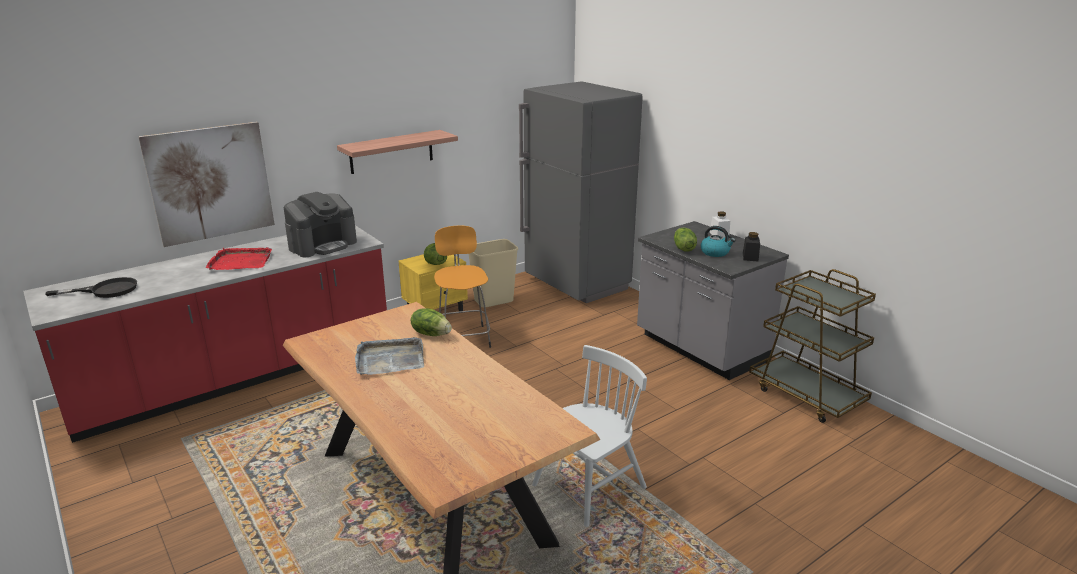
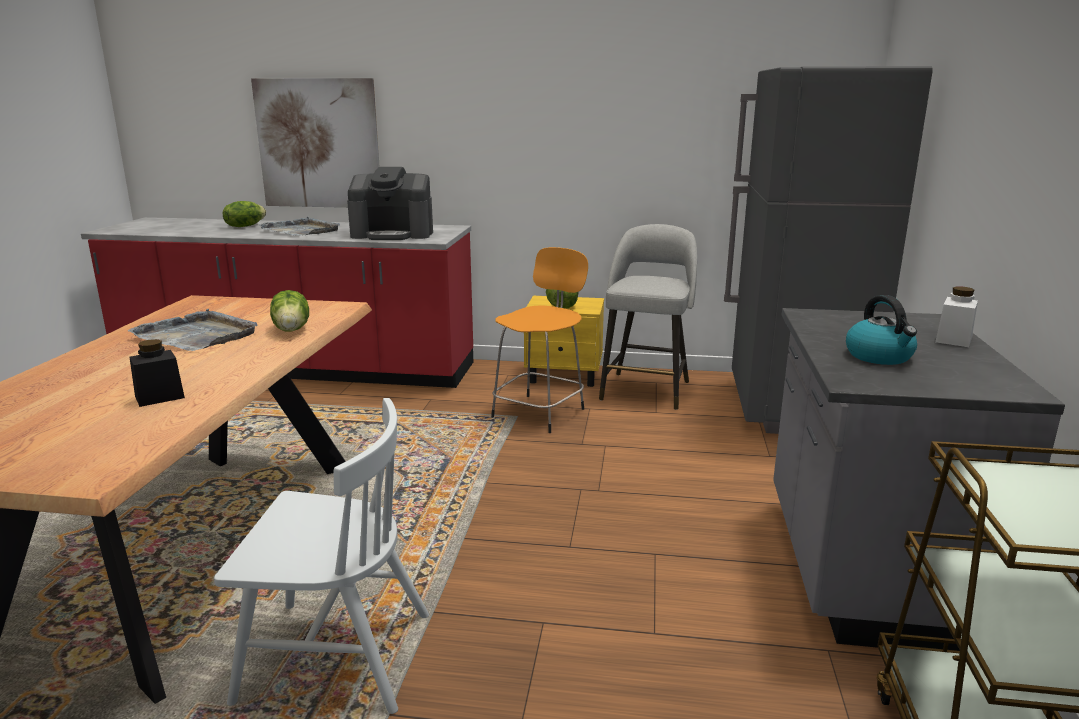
camera: 45 degrees right, 5 degrees down
(106, 290) = (175, 226): black frying pan -> none
(240, 261) = (301, 230): red tray -> grey tray
(391, 152) = (541, 144): shelf -> none
(494, 301) = (646, 389): beige trash can -> grey stool
(683, 248) = (826, 337): lettuce -> lettuce (245, 226)
(750, 257) = (945, 381): black jar -> black jar (159, 397)

